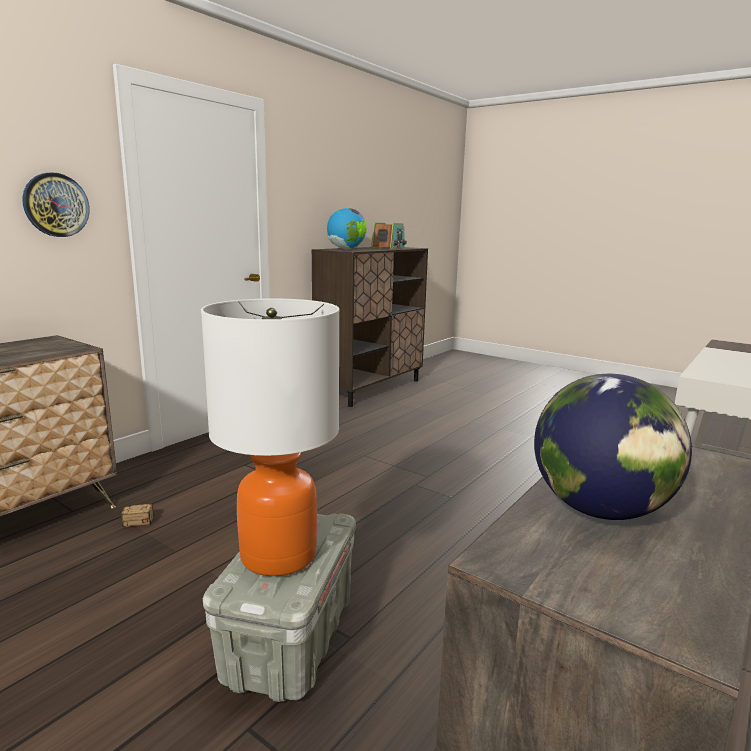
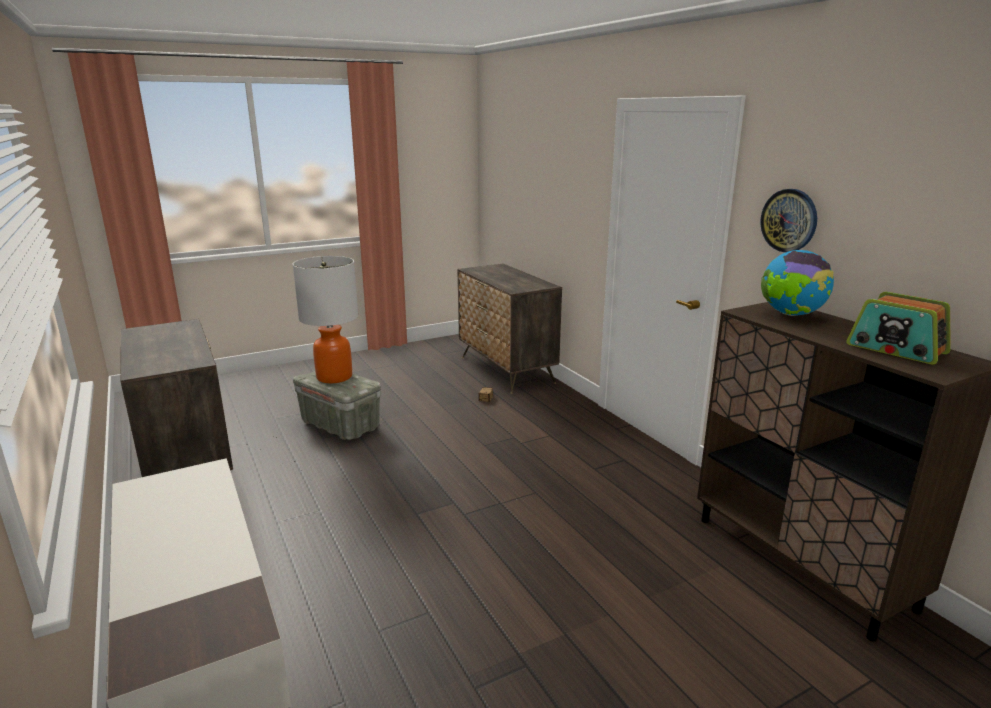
camera: 115 degrees right, 5 degrees up
(56, 205) = (578, 204): wall clock -> wall clock (789, 220)
(599, 510) = (176, 339): globe -> none

